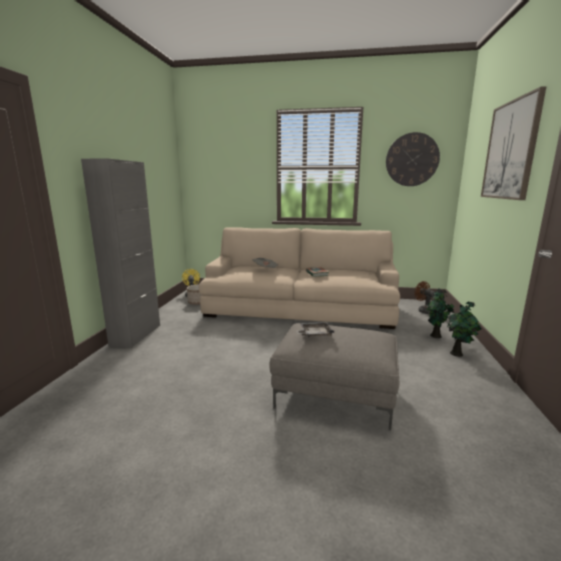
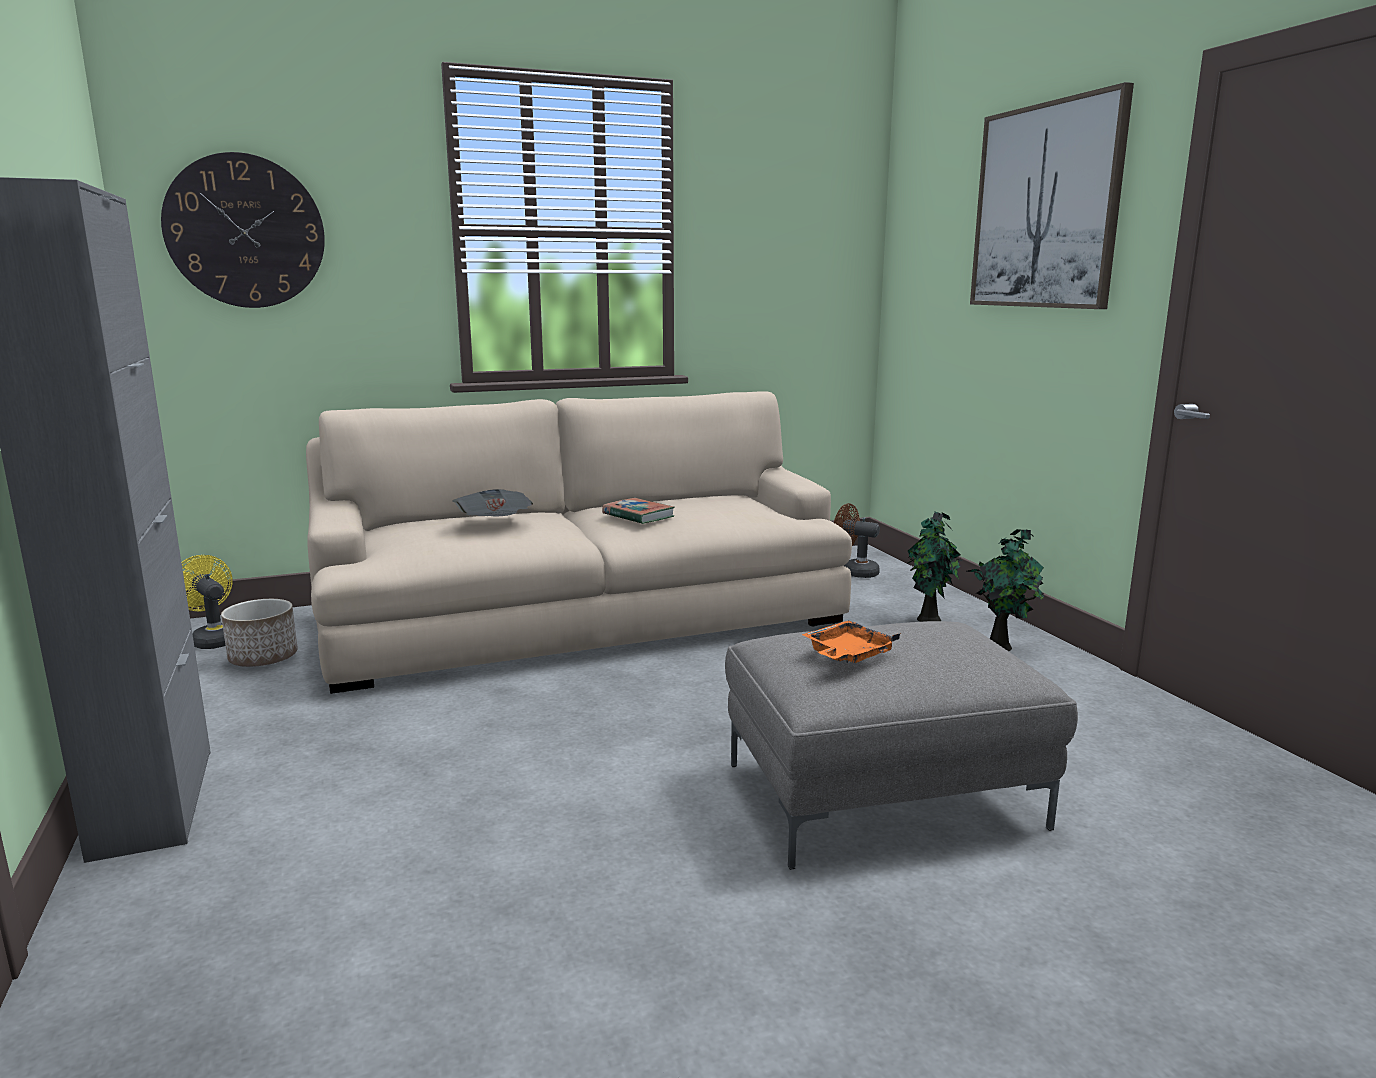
camera: 30 degrees left, 0 degrees up
(314, 334) = (847, 655): grey tray -> orange tray
(412, 159) = (787, 219): wall clock -> wall clock (245, 231)

